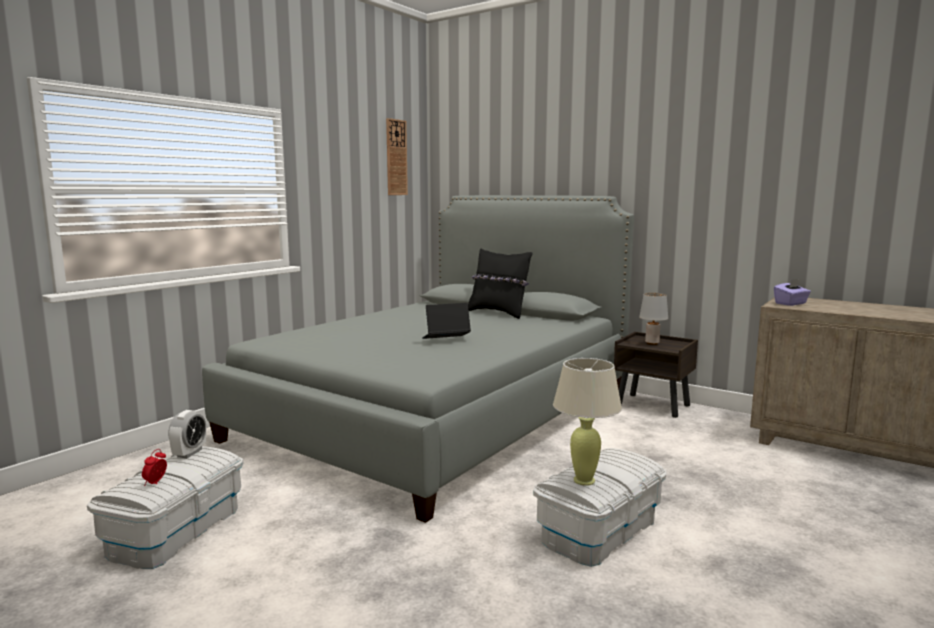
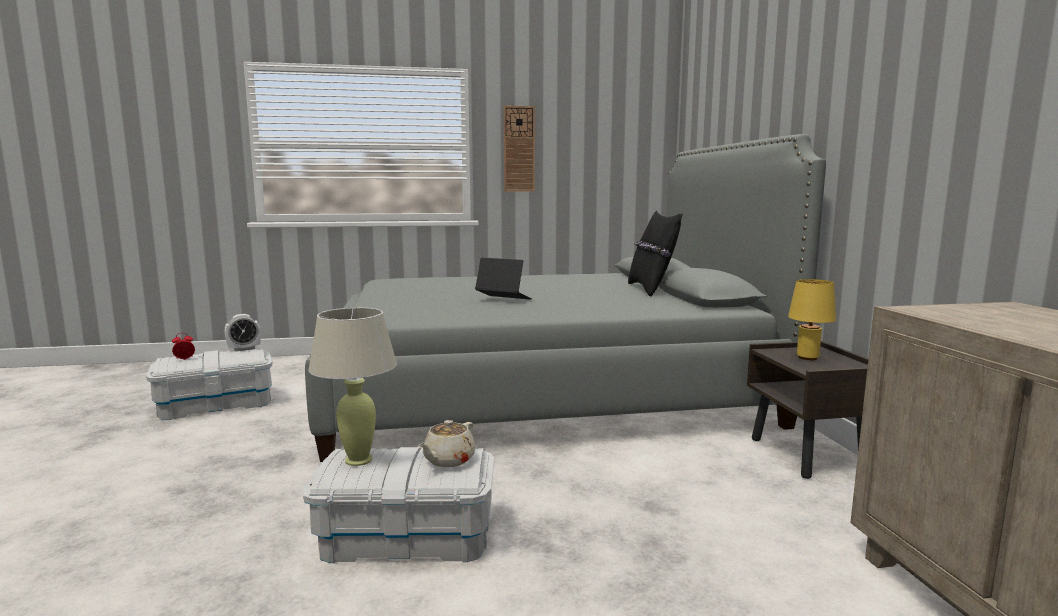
camera: 45 degrees right, 0 degrees up
(396, 157) = (624, 111): wall clock -> wall clock (519, 149)
(623, 459) = (448, 460): none -> beige teapot
(651, 343) = (807, 357): grey table lamp -> yellow table lamp
(791, 303) = (963, 311): purple tissue box -> none

